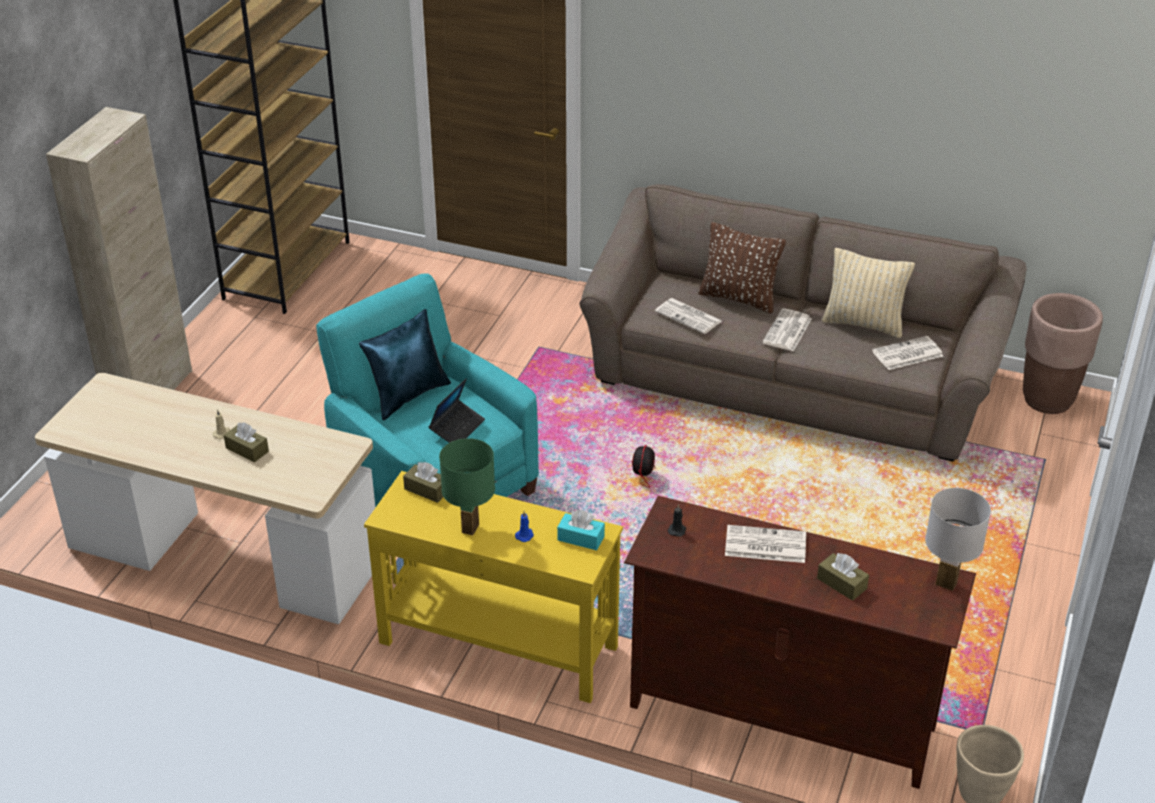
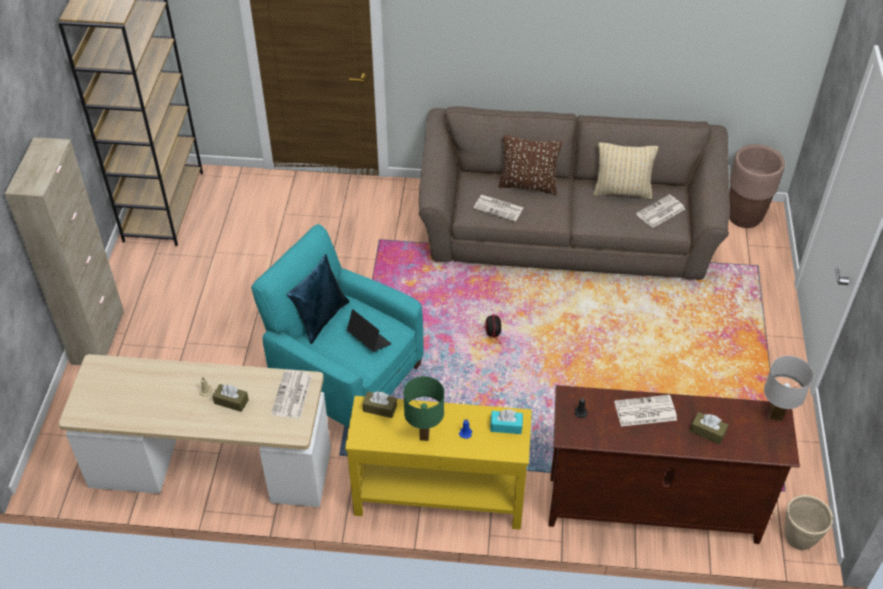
camera: 15 degrees left, 10 degrees up
(457, 428) = (369, 340): laptop -> laptop turned 60 degrees counterclockwise
(787, 331) = (572, 208): newspaper -> newspaper (292, 395)

